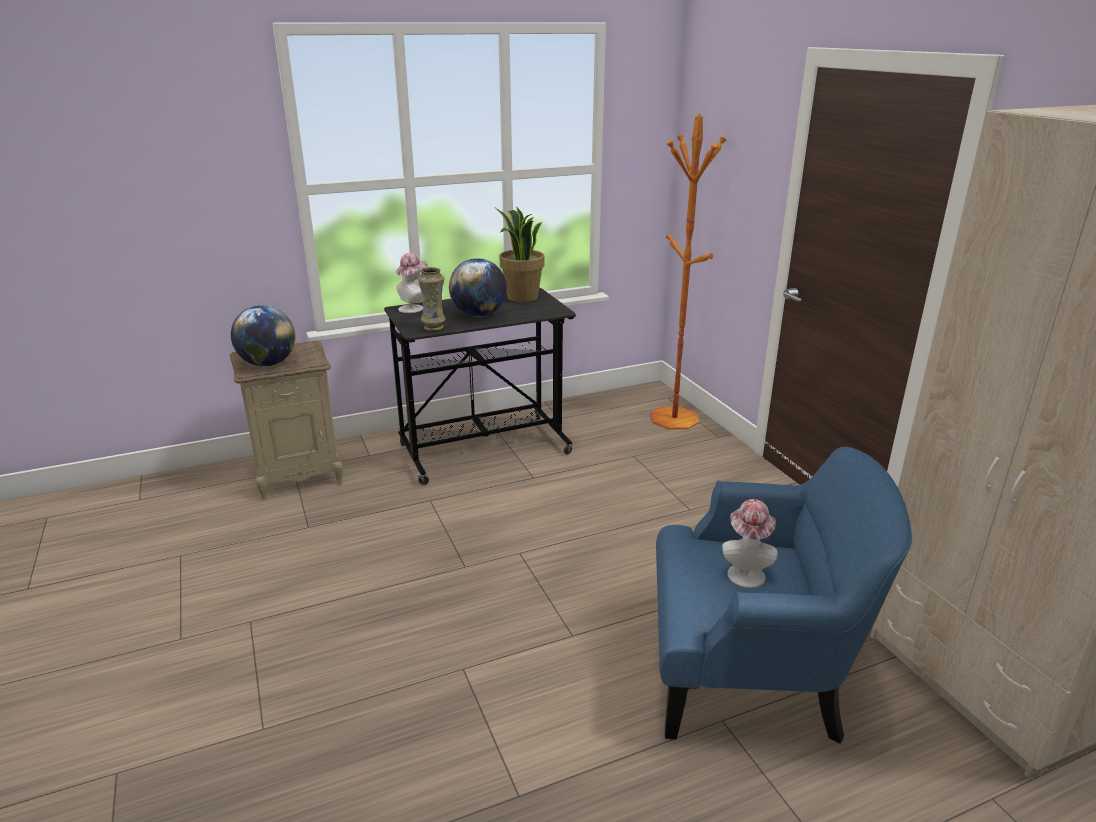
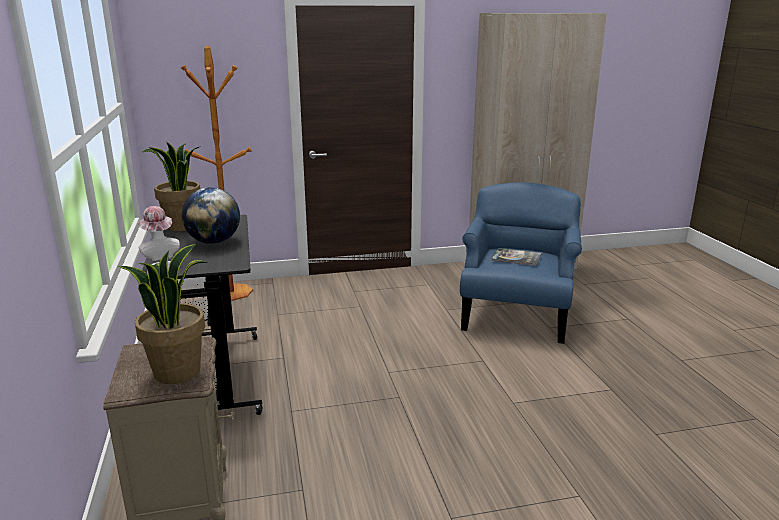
camera: 80 degrees left, 5 degrees down
(268, 364) = (177, 371): globe -> potted plant
(434, 327) = (231, 258): vase -> none
(745, 572) = (516, 258): hat -> book

